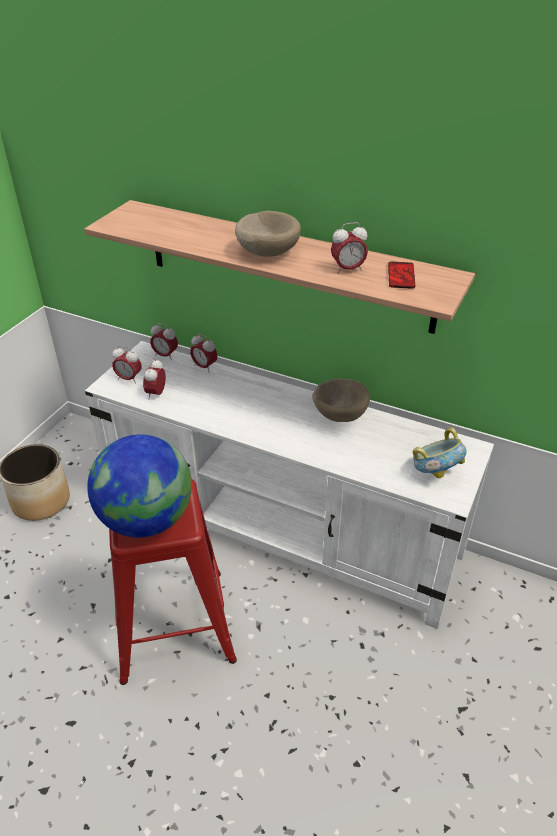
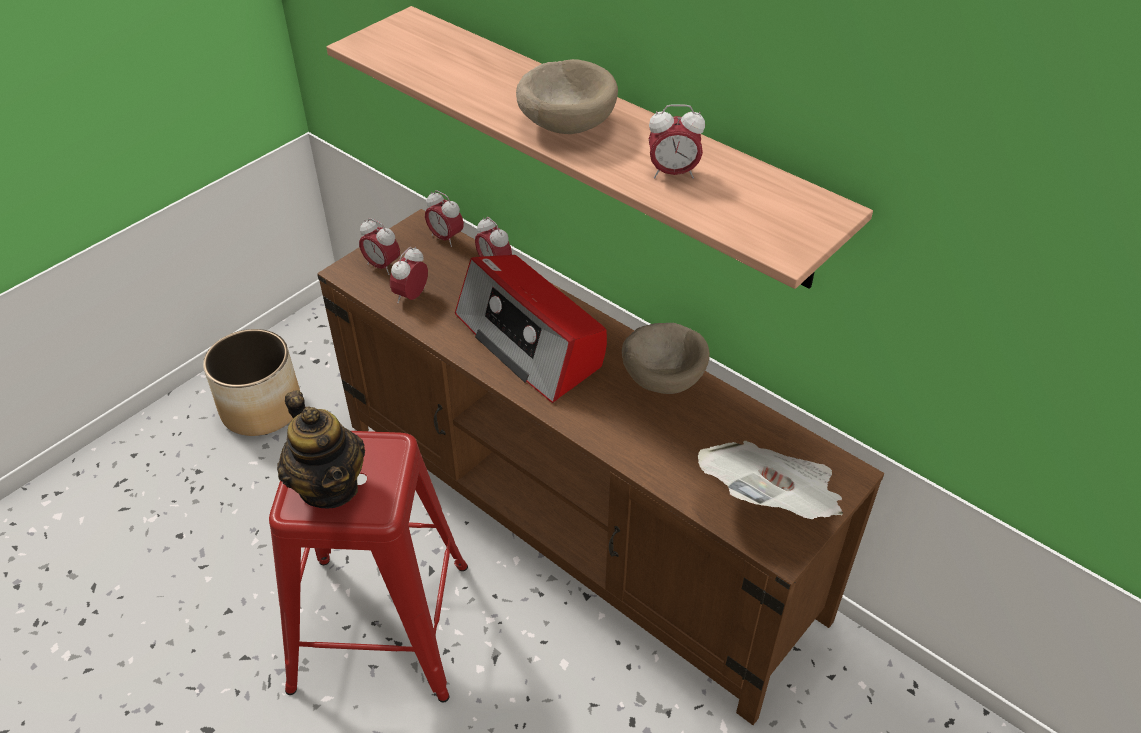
camera: 15 degrees right, 5 degrees up
(146, 519) = (329, 486): globe -> teapot
(247, 407) = (531, 342): none -> radio
(281, 528) = (574, 518): white tv stand -> brown tv stand
(401, 276) = (750, 197): phone -> none
(435, 473) = (771, 502): bowl -> newspaper

